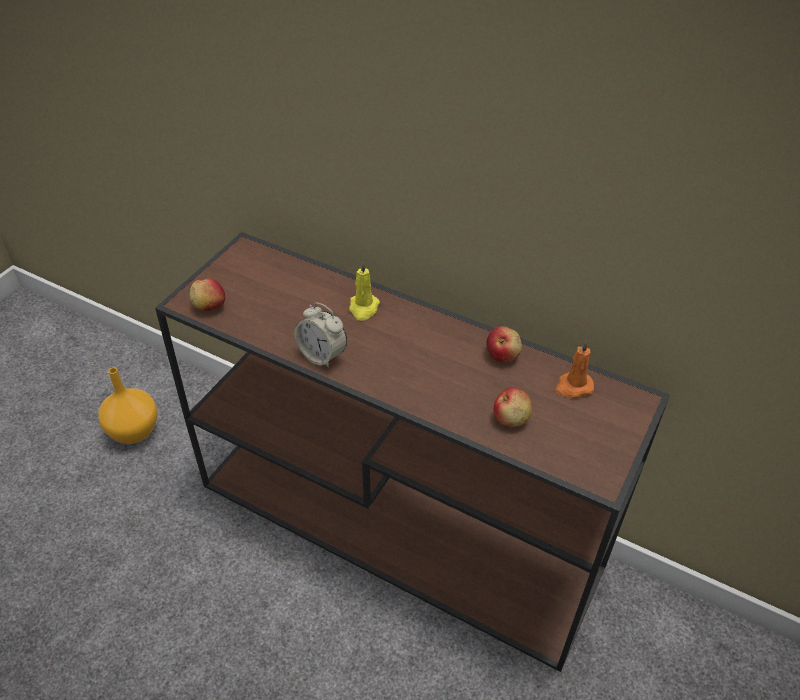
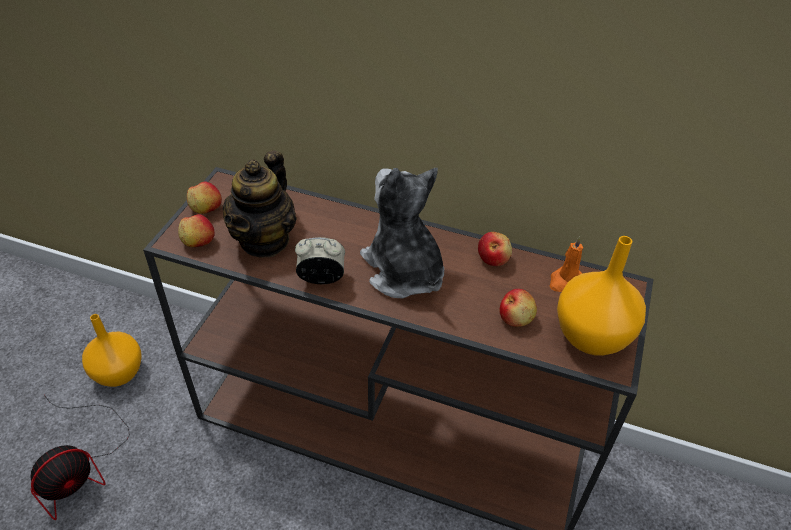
camera: 10 degrees left, 0 degrees up
(83, 517) = (81, 465): none -> fan
(223, 273) = (206, 209): none -> apple
(274, 311) = (265, 240): none -> teapot
(322, 355) = (321, 278): alarm clock -> alarm clock turned 150 degrees clockwise
(363, 308) = (352, 229): yellow candle -> none
(406, 357) = (403, 271): none -> plush toy
(584, 445) = (589, 336): none -> orange vase

